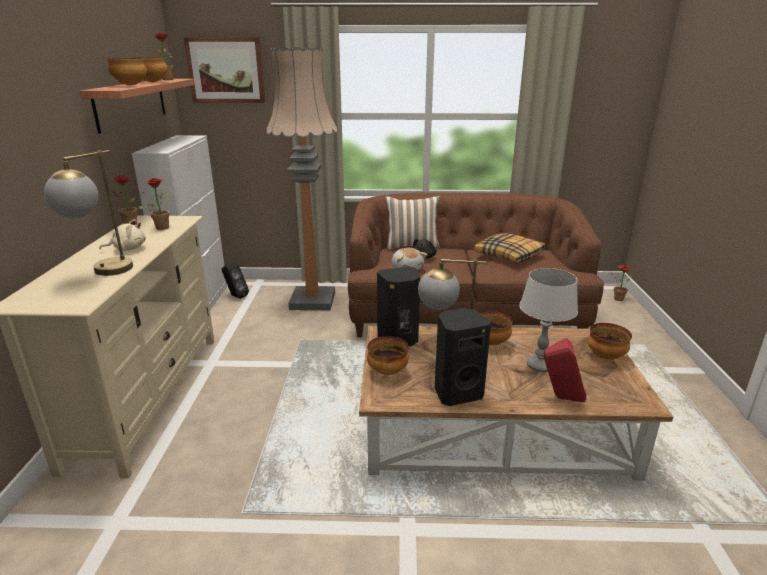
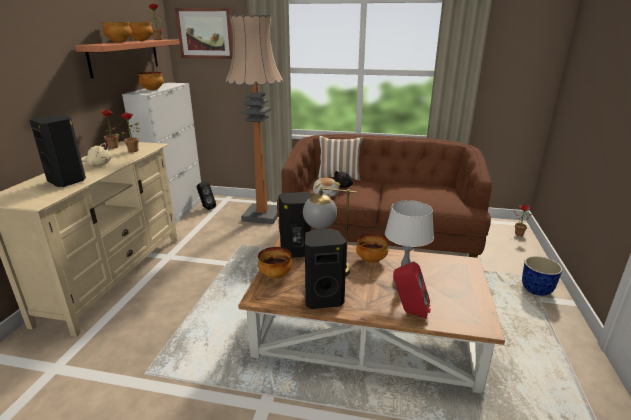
camera: 10 degrees right, 0 degrees up
(102, 273) = (68, 181): table lamp -> black speaker
(509, 256) = (415, 190): pillow -> none
(606, 356) = (466, 281): bowl -> bowl (153, 90)
(659, 360) = (537, 290): none -> planter

